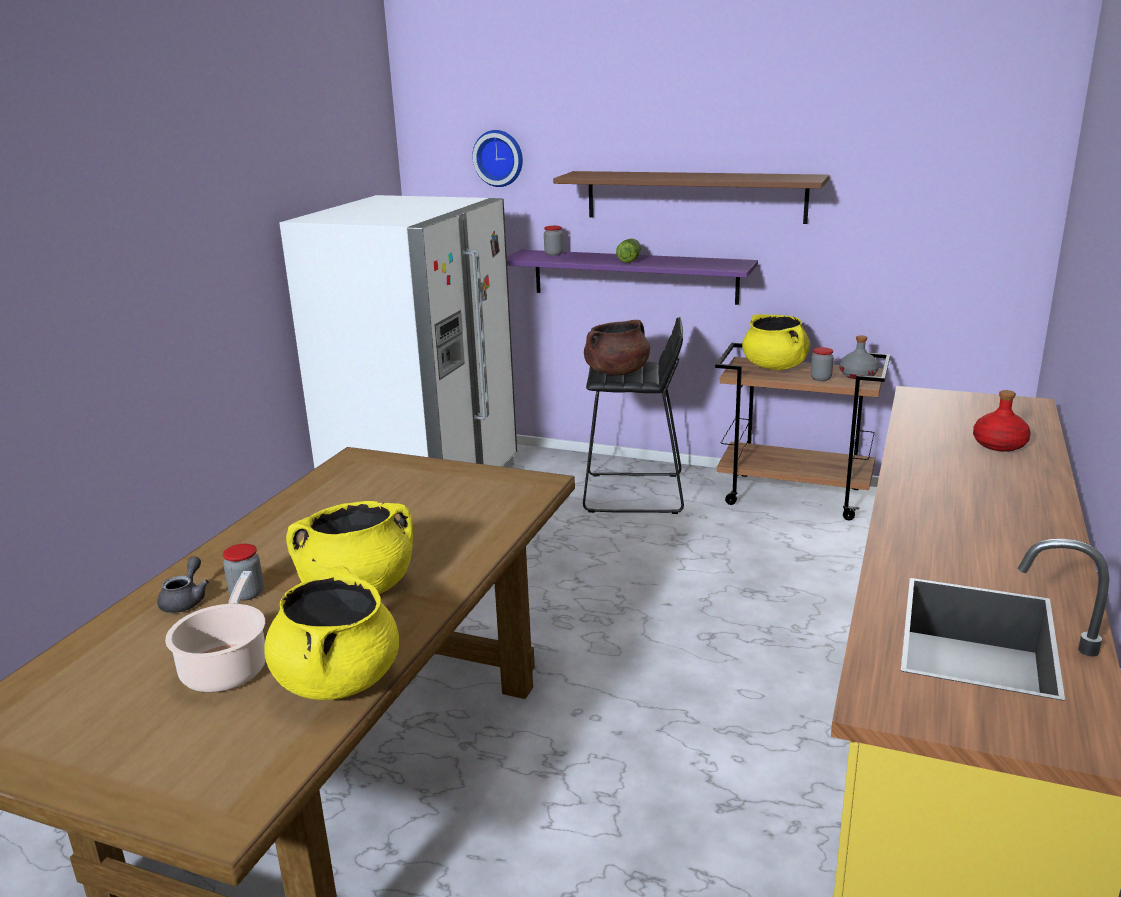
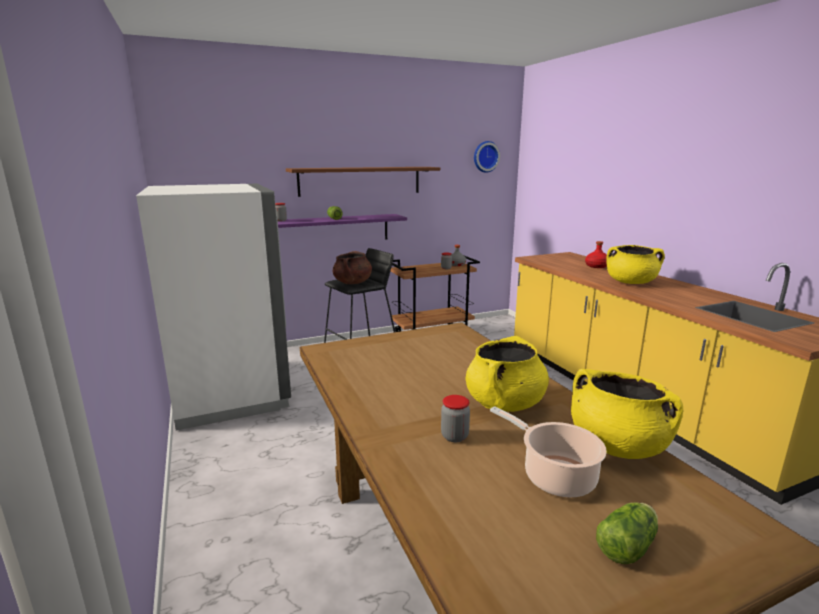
camera: 45 degrees left, 5 degrees down
(138, 740) = (628, 545): none -> lettuce
(186, 600) = (427, 460): grey teapot -> none
(499, 158) = (231, 160): wall clock -> wall clock (485, 156)
(775, 367) = (417, 268): yellow cooking pot -> yellow cooking pot (630, 282)

